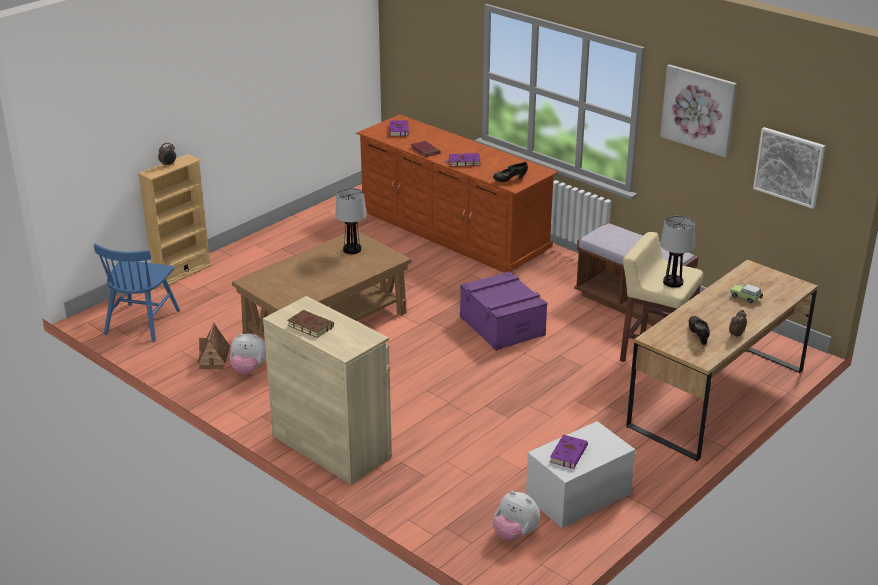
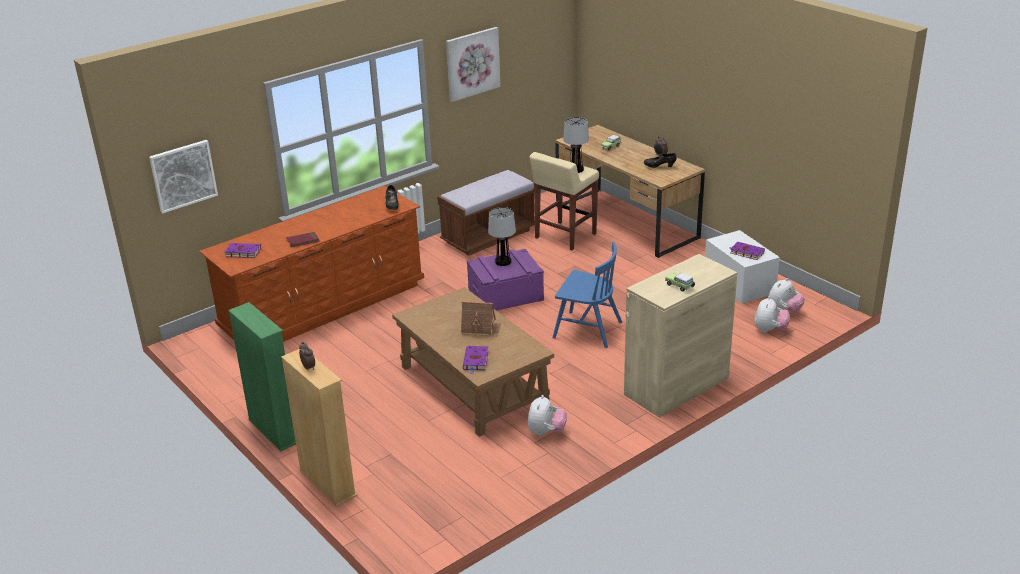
camera: 80 degrees left, 0 degrees up
(142, 322) = (431, 509): blue chair -> blue chair (587, 330)
(213, 358) = (521, 455): toy house -> toy house (480, 329)
(253, 240) = (274, 431): none -> green bookcase
(309, 326) = (680, 286): brown book -> toy car
(352, 249) = (435, 316): table lamp -> table lamp (503, 261)
(463, 162) = (341, 224): purple book -> purple book (476, 361)
(464, 520) = (770, 330): none -> plush toy
(789, 167) = (537, 66): picture -> picture (183, 175)

